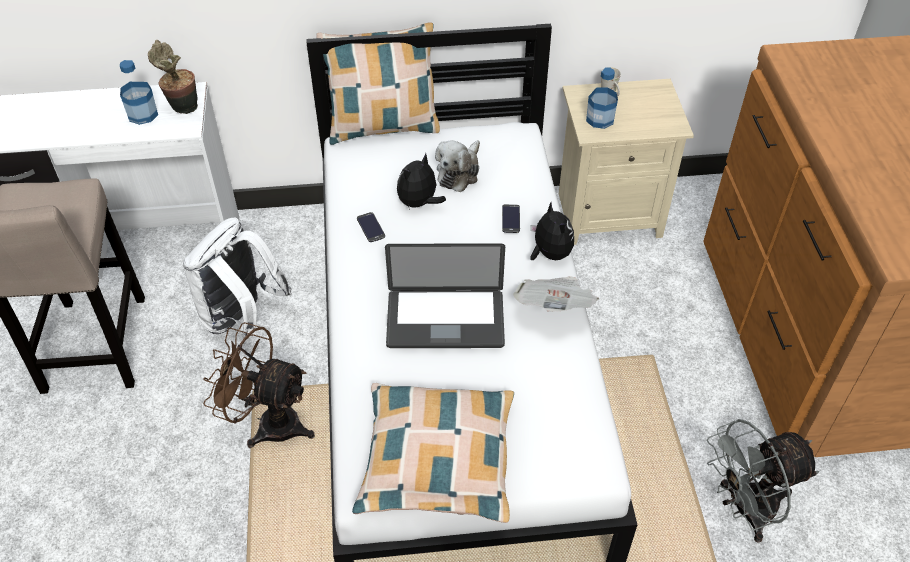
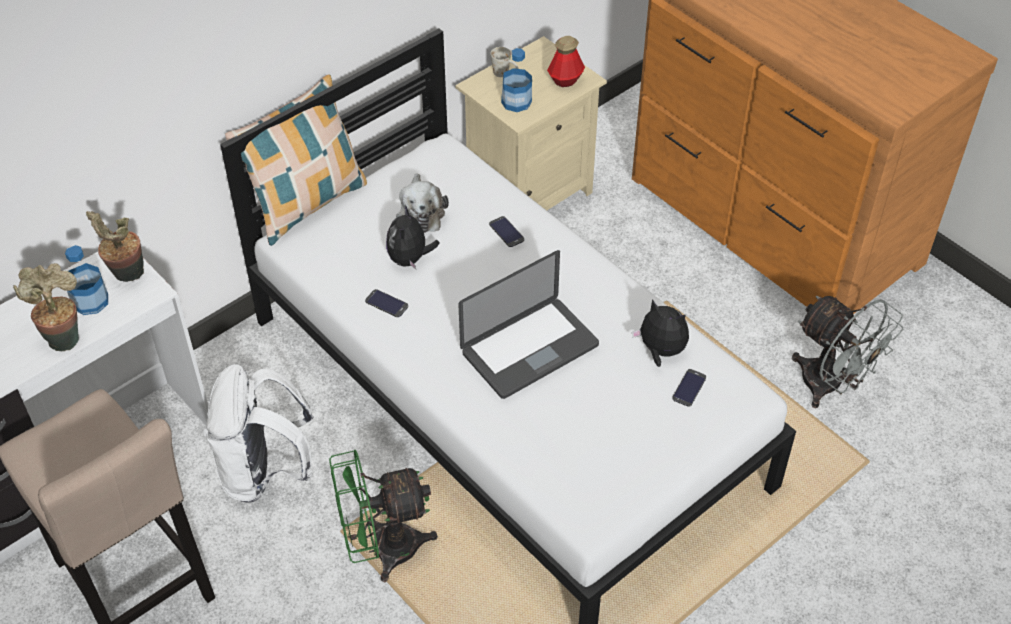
camera: 35 degrees left, 0 degrees up
(102, 130) = (63, 337): none -> potted plant
(269, 423) = (383, 549): brown fan -> green fan
(437, 460) = (626, 465): pillow -> none
(549, 254) = (565, 246): plush toy -> plush toy (660, 351)
(549, 427) = (689, 388): none -> phone
(554, 307) = (609, 289): newspaper -> none
(657, 120) = (565, 80): none -> bottle
(744, 510) = (831, 386): grey fan -> grey fan turned 75 degrees counterclockwise

